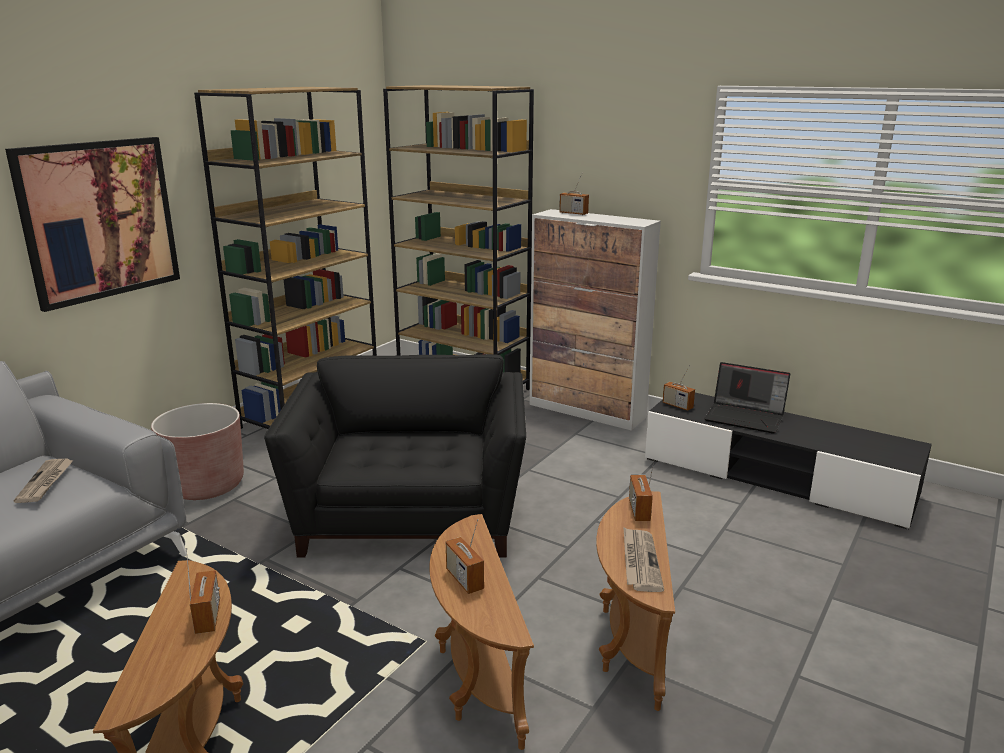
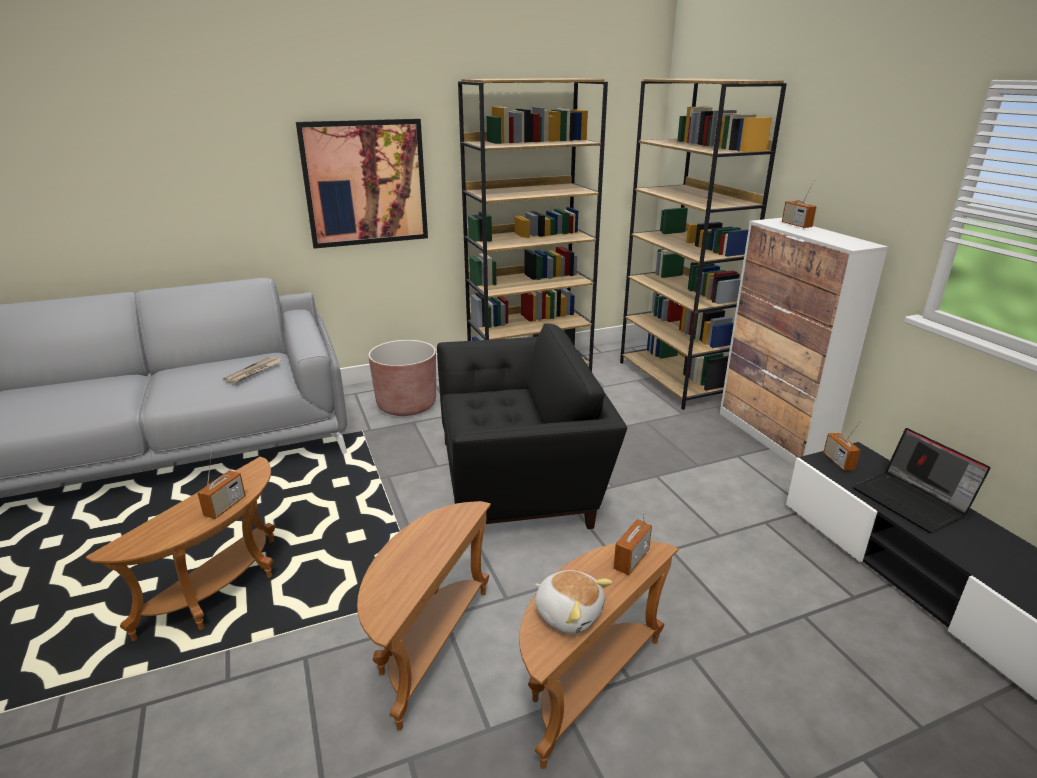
camera: 35 degrees right, 5 degrees up
(411, 514) = (519, 480): black armchair -> black armchair turned 45 degrees clockwise
(464, 579) = (407, 557): radio -> none
(639, 561) = (569, 613): newspaper -> plush toy

